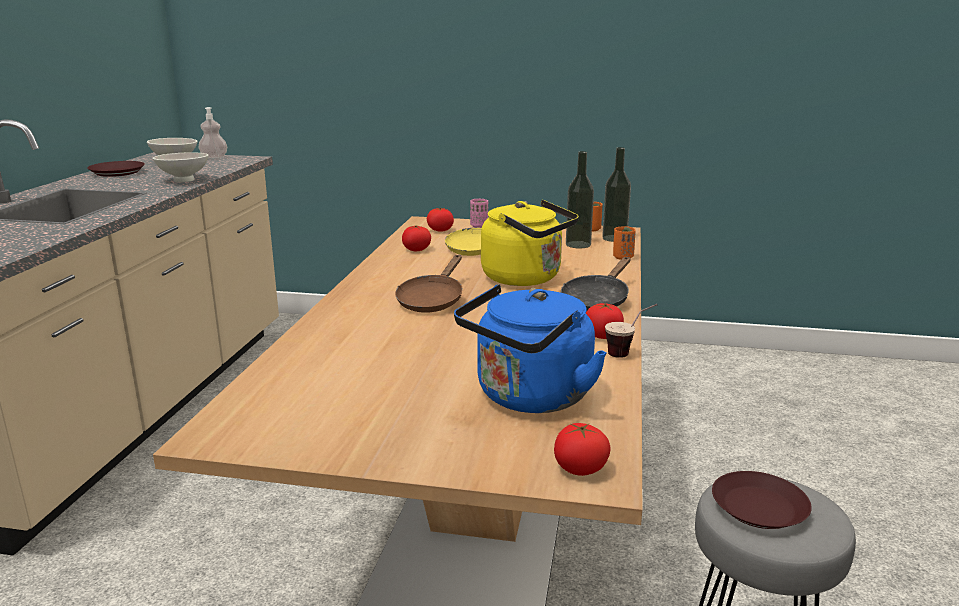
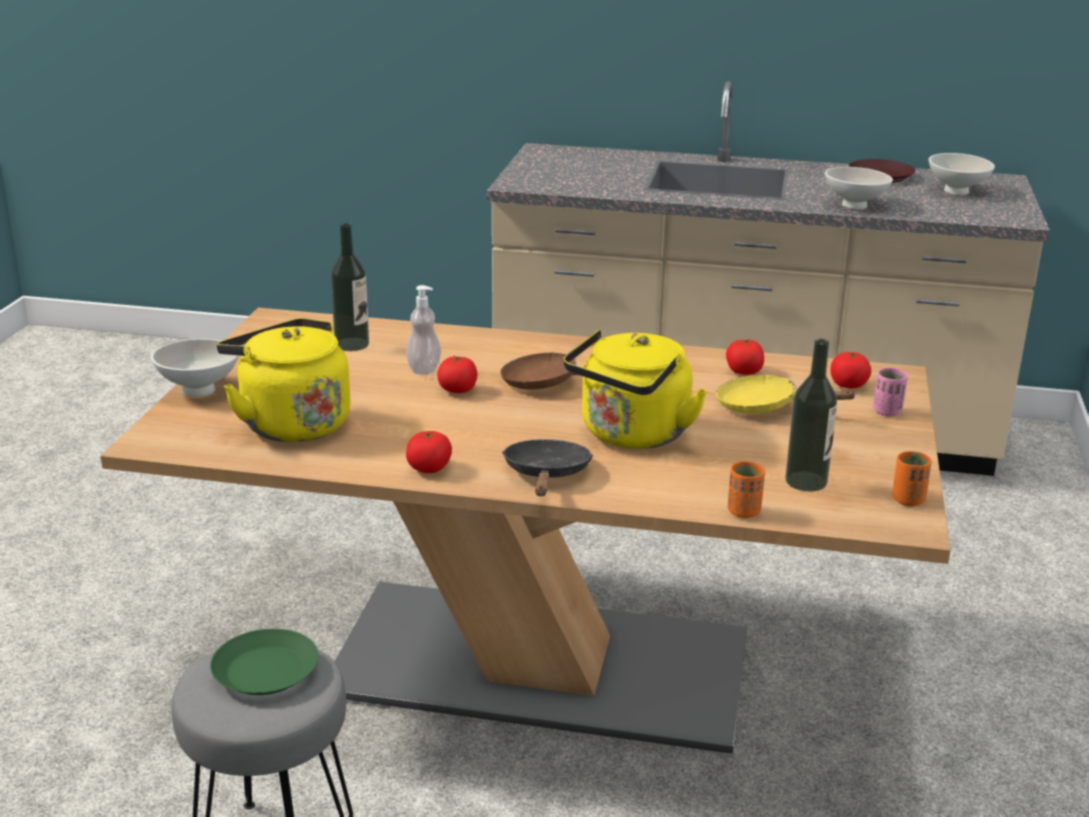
camera: 90 degrees right, 5 degrees up
(214, 157) = (1012, 204): soap dispenser -> soap dispenser (424, 369)
(442, 464) = (197, 389): none -> white bowl
(529, 398) = (291, 423): blue kettle -> yellow kettle
(580, 469) = (164, 437): tomato -> tomato (457, 390)
(597, 300) = (546, 475): black frying pan -> black frying pan turned 60 degrees clockwise
(614, 238) = (856, 515): bottle -> bottle (352, 344)
(629, 352) = (379, 478): cup -> none
(760, 507) = (265, 672): brown plate -> green plate

